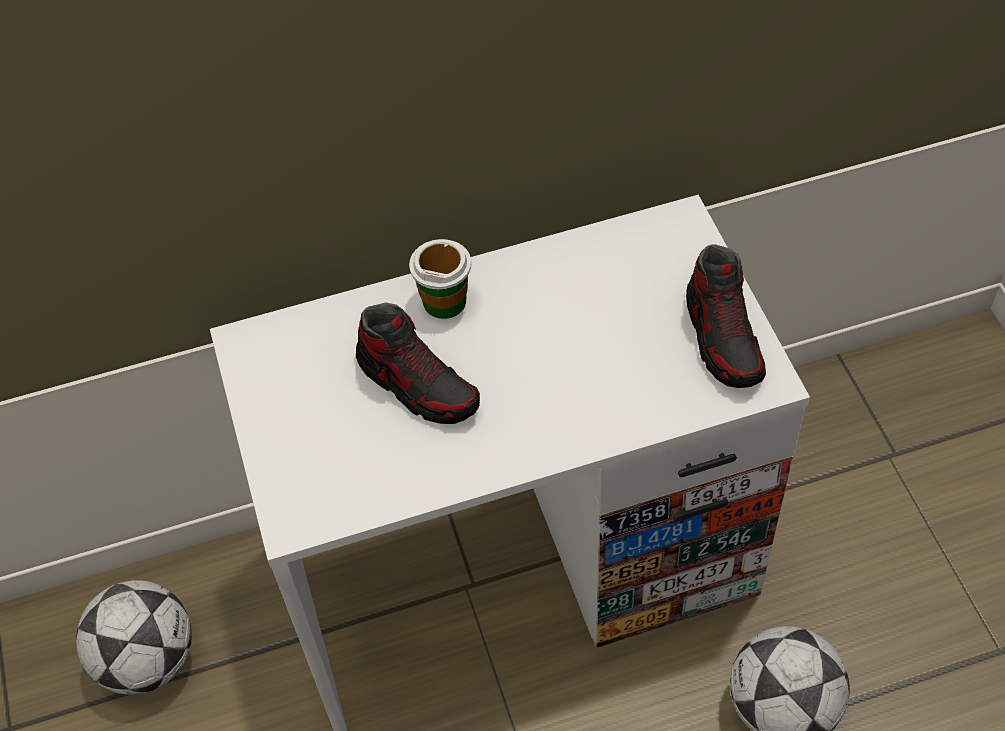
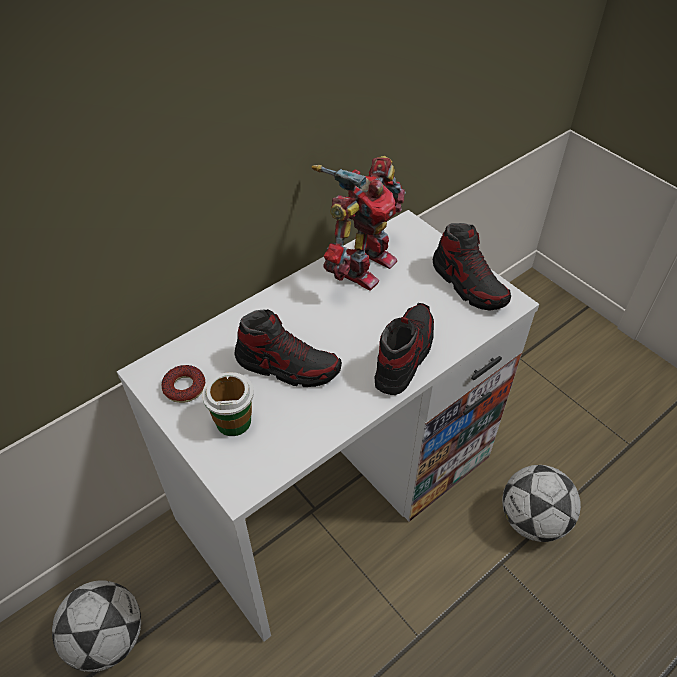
camera: 25 degrees left, 5 degrees down
(280, 375) = (184, 387): none -> donut
(444, 301) = (280, 309): cup -> cup (233, 421)
(575, 416) = (403, 356): none -> shoe
(587, 267) = (363, 266): none -> toy robot

